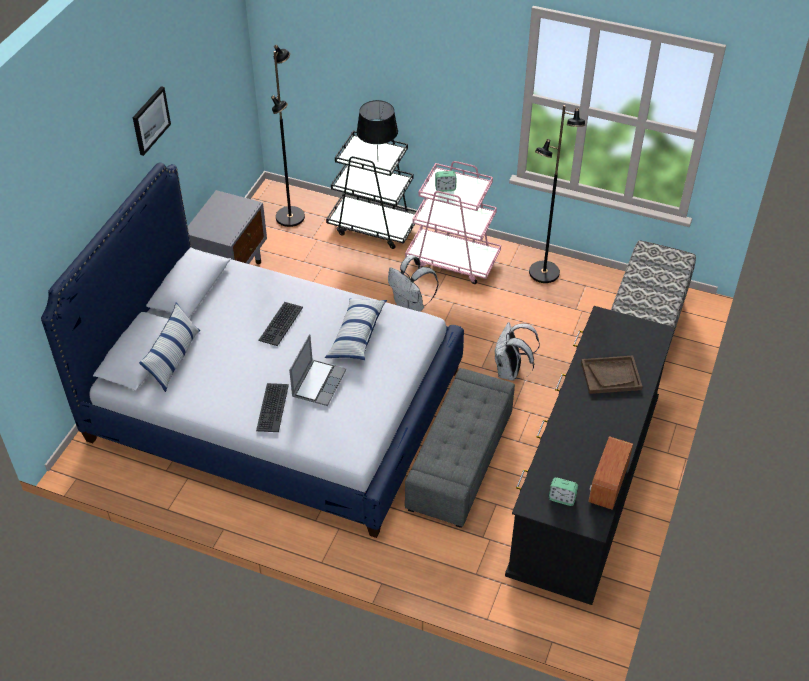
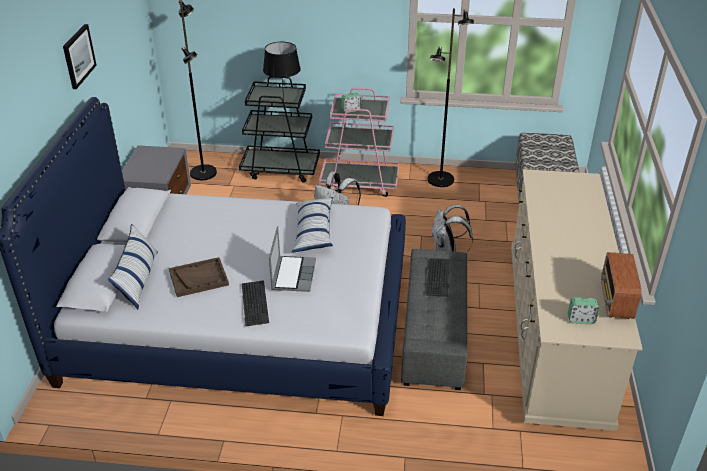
camera: 15 degrees left, 10 degrees down
(280, 324) = (236, 234): keyboard -> keyboard (437, 277)
(584, 487) = (555, 333): black dresser -> beige dresser
(611, 376) = (567, 216): brown tray -> brown tray (199, 278)

